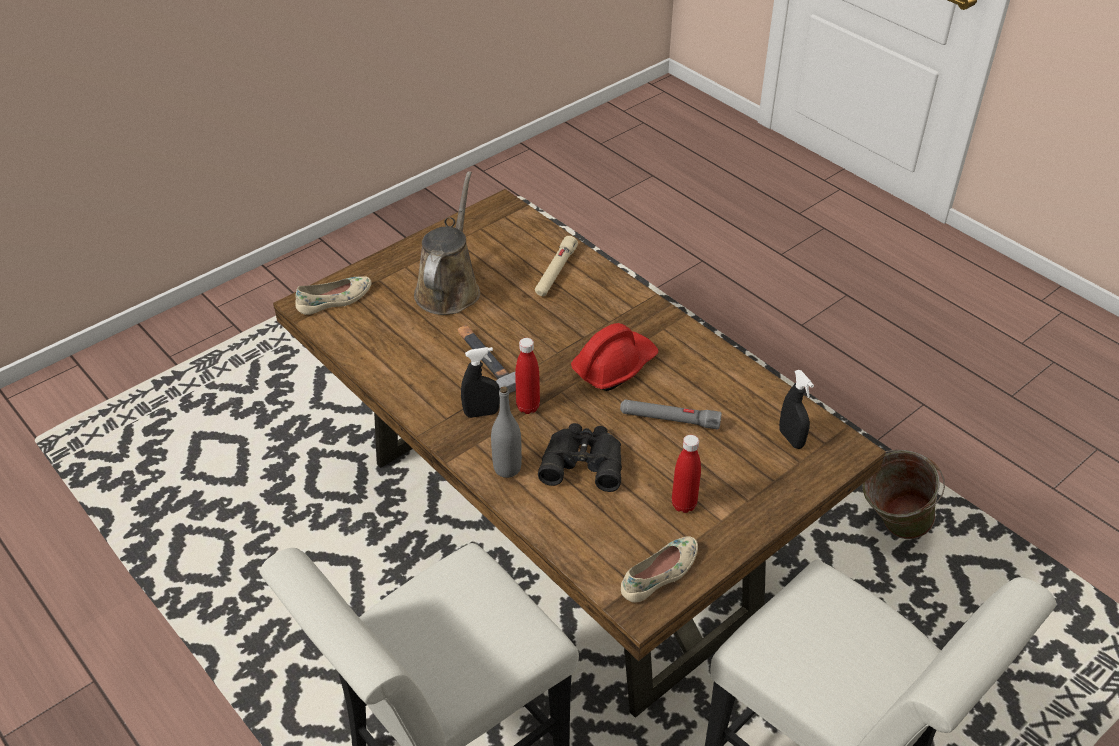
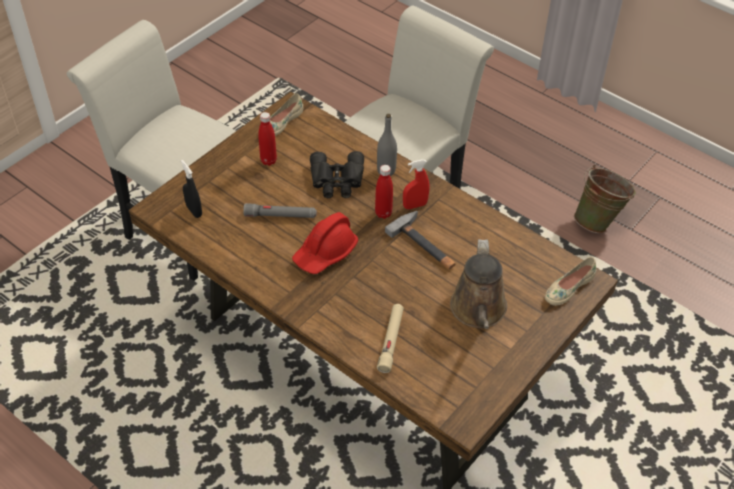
camera: 170 degrees right, 5 degrees up
(481, 413) = (415, 205): black spray bottle -> red spray bottle
(891, 529) = (103, 396): green bucket -> green bucket (598, 221)

